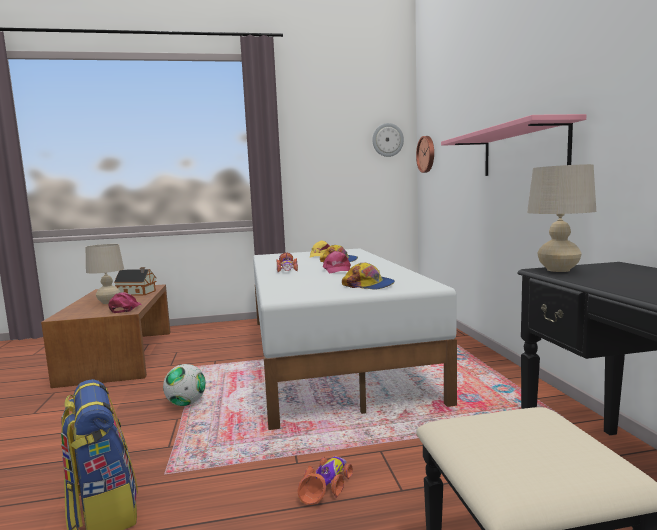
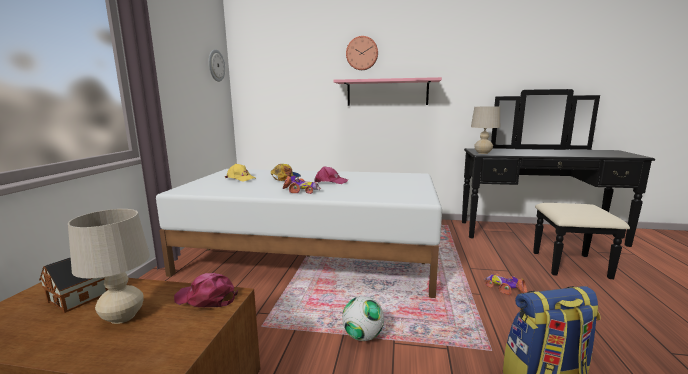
camera: 70 degrees left, 5 degrees up
(369, 285) = (403, 182): cap -> none
(427, 154) = (253, 83): wall clock -> wall clock (362, 53)

